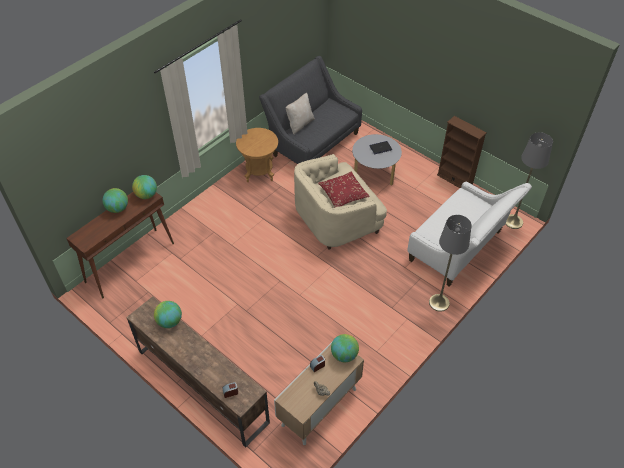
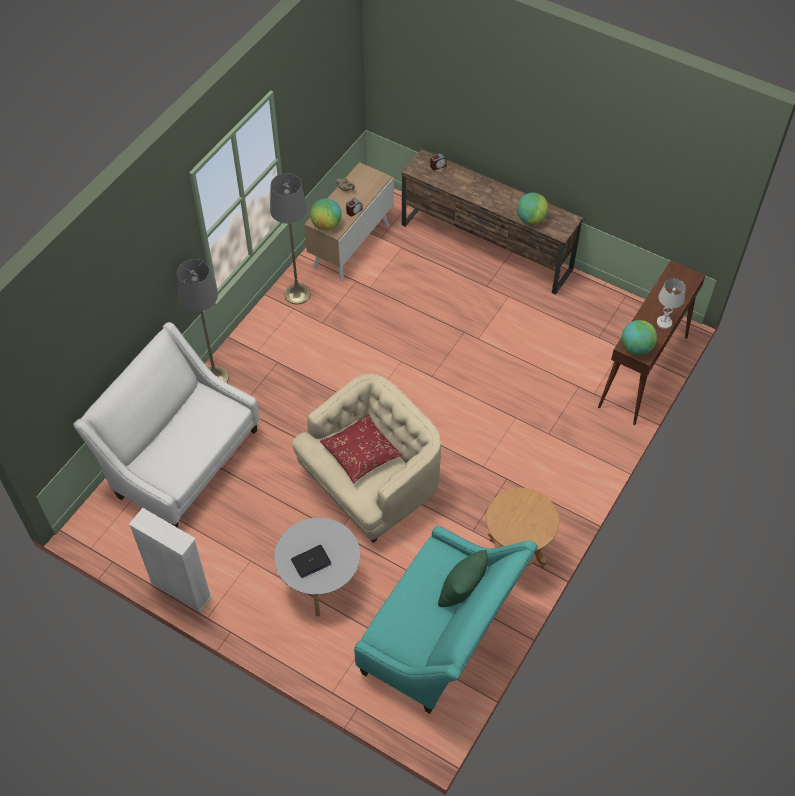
camera: 170 degrees right, 5 degrees up
(117, 208) = (664, 322): globe -> white table lamp
(300, 124) = (462, 591): beige pillow -> green pillow
(312, 142) = (442, 637): grey sofa -> turquoise sofa
(454, 180) = (181, 589): brown bookcase -> white bookcase
(513, 221) = (93, 520): grey floor lamp -> grey floor lamp (297, 294)

